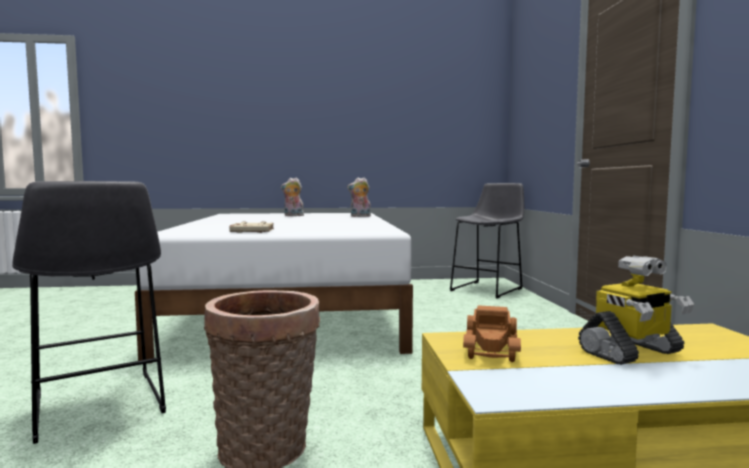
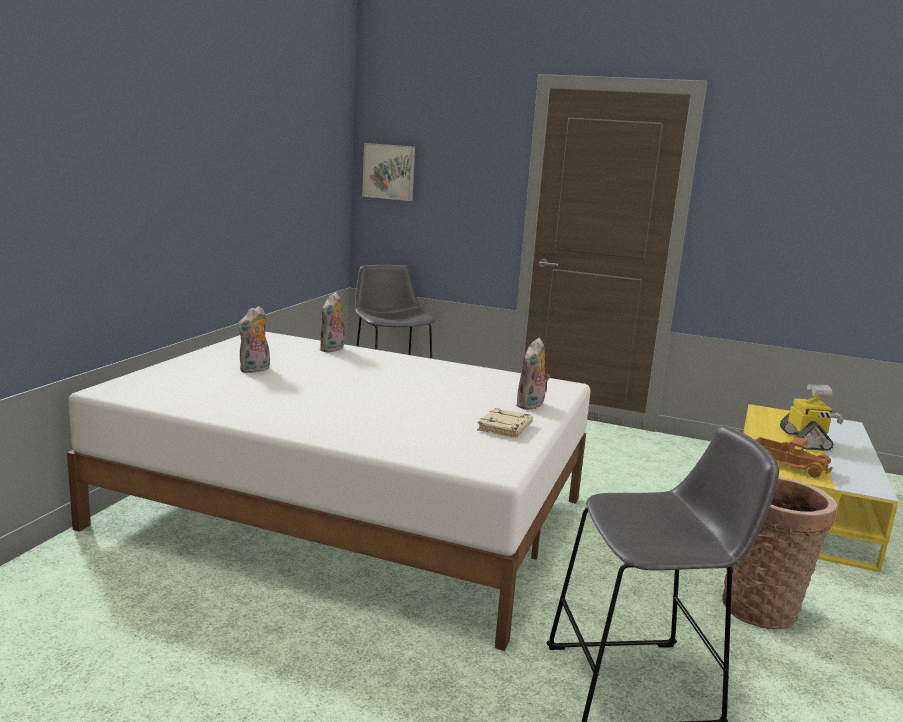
camera: 65 degrees left, 10 degrees up
(314, 231) = (531, 405): none -> plush toy
(519, 111) = (389, 171): none -> picture

